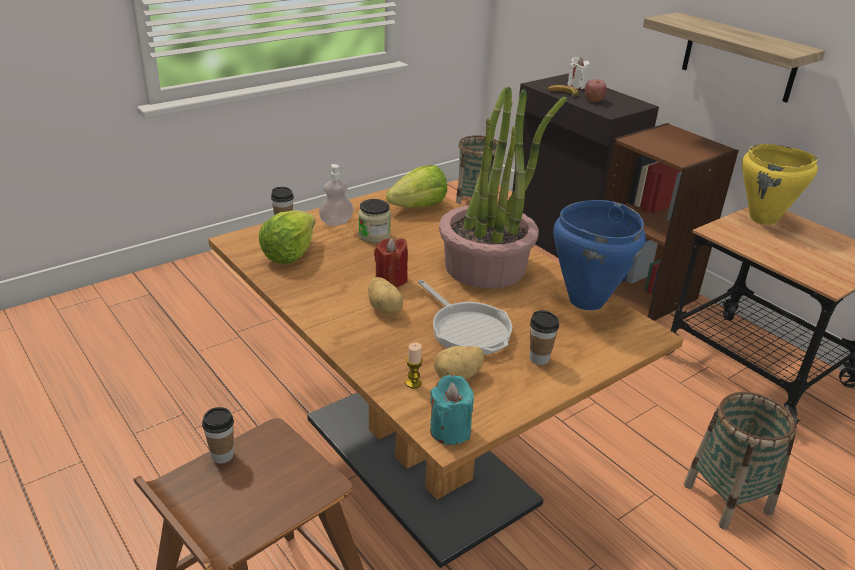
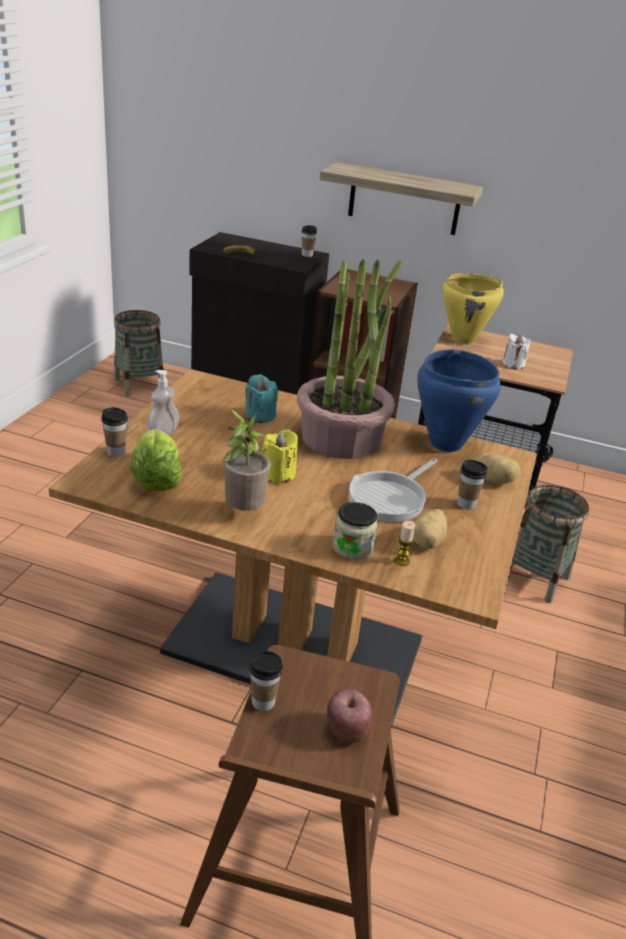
camera: 35 degrees left, 0 degrees up
(326, 298) = (243, 511): none -> potted plant
(374, 235) = (214, 436): jar -> jar (352, 547)
(385, 308) = (304, 502): potato -> potato (494, 480)
(391, 279) = (278, 474): red candle -> yellow candle
(419, 206) = (222, 396): lettuce -> none
(450, 430) = (471, 588): turquoise candle -> turquoise candle (260, 416)
(467, 329) = (390, 498): frying pan -> frying pan turned 105 degrees clockwise
(577, 86) = (242, 244): white candle -> white candle (513, 364)
(593, 100) = (272, 256): apple -> apple (347, 731)
(632, 104) = (307, 255): none -> cup

